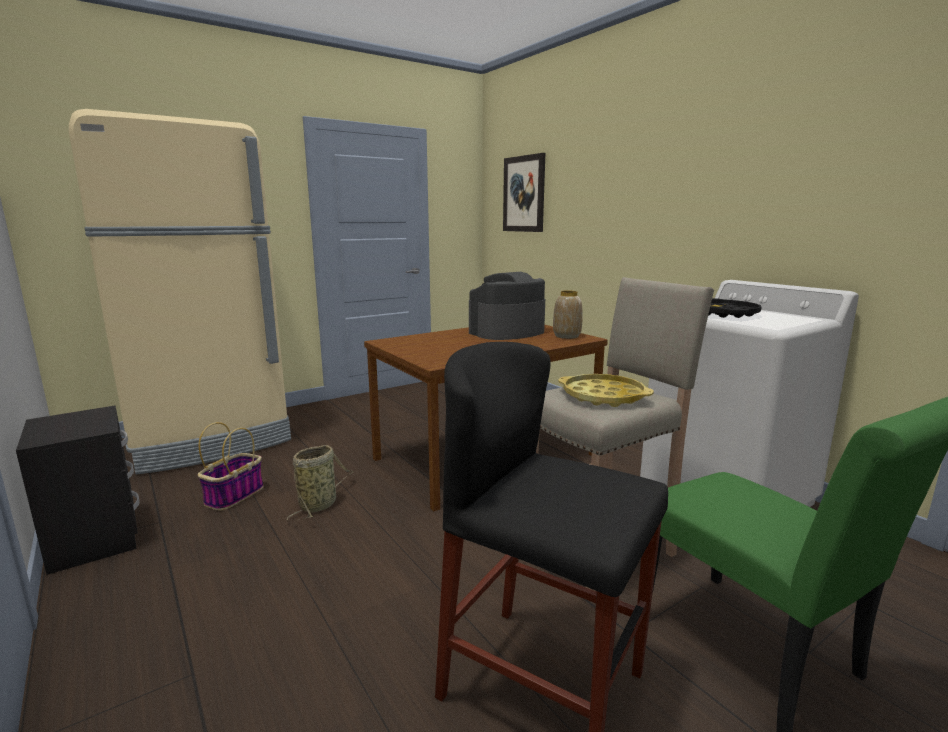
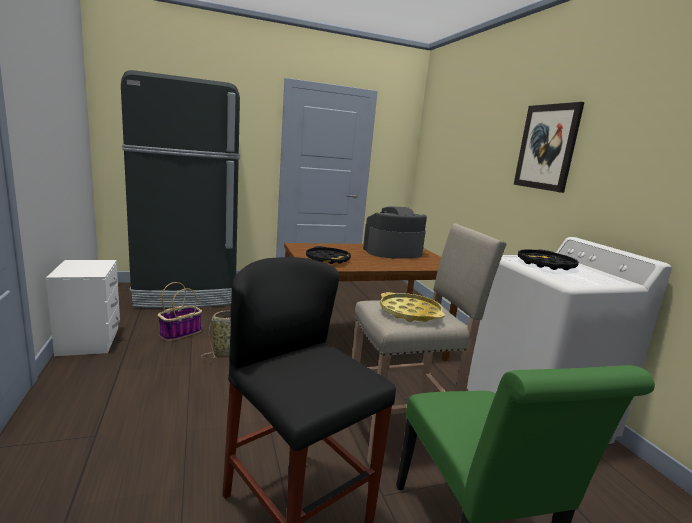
camera: 15 degrees right, 0 degrees up
(94, 539) = (89, 341): black nightstand -> white nightstand
(211, 440) = (187, 294): beige fridge -> black fridge
(441, 352) = (328, 259): none -> black tray
(524, 194) = (444, 146): picture -> picture (547, 147)
(566, 336) = (435, 262): vase -> none

